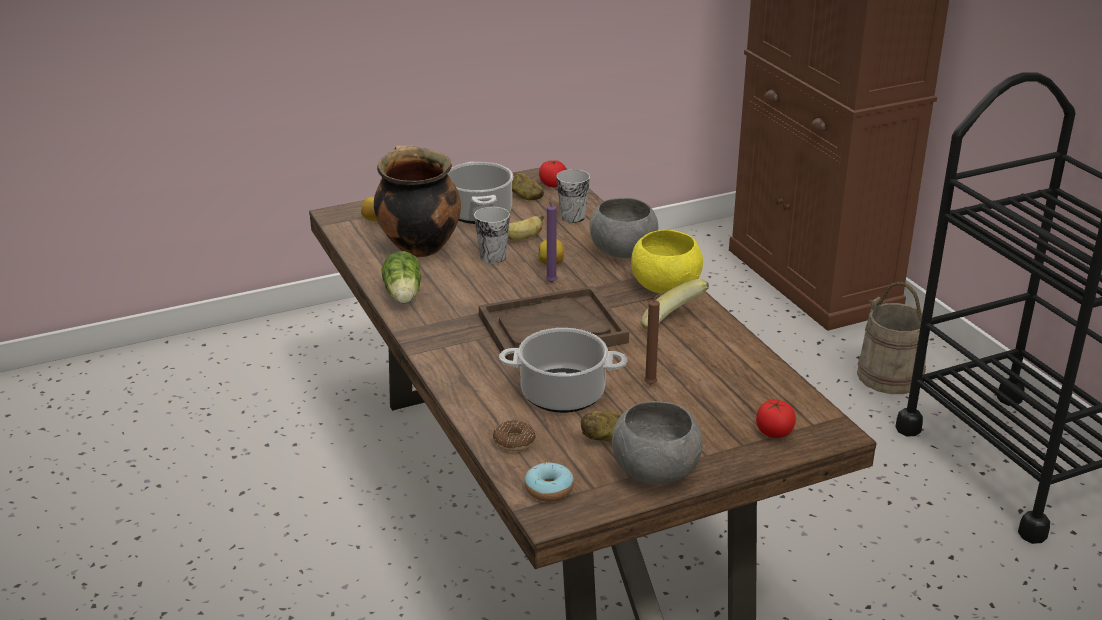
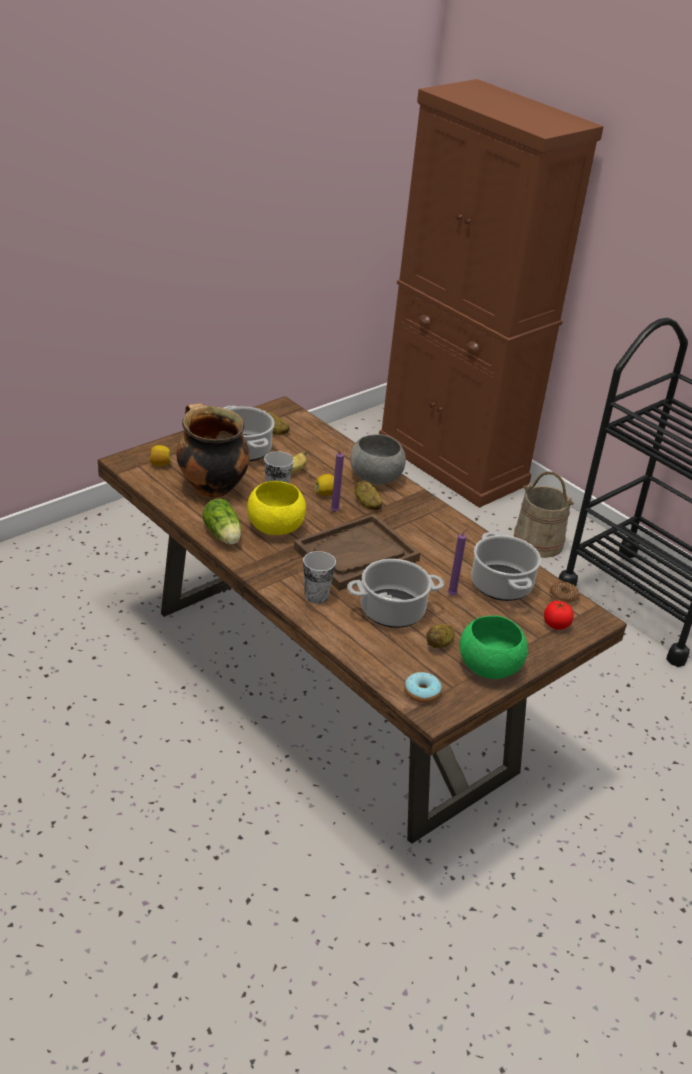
camera: 20 degrees left, 5 degrees up
(514, 442) = (376, 656): donut -> donut (563, 597)
(553, 184) = (289, 418): tomato -> none
(572, 217) = (321, 448): cup -> cup (316, 596)
(596, 277) = (367, 504): none -> potato
(652, 384) = (453, 594): brown candle -> purple candle
(655, 470) = (489, 666): grey bowl -> green bowl
(665, 286) = (422, 506): yellow bowl -> yellow bowl (275, 526)
(673, 326) = (445, 542): banana -> none
(723, 381) = (502, 586): none -> cooking pot

